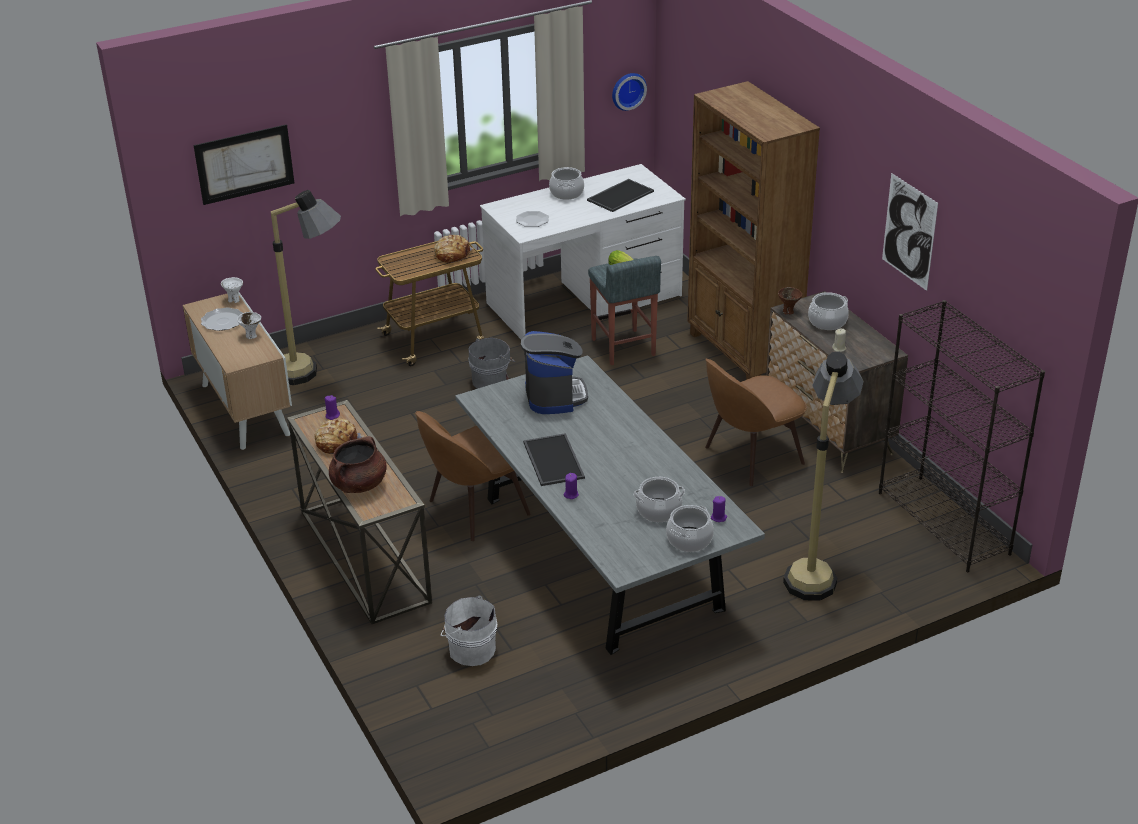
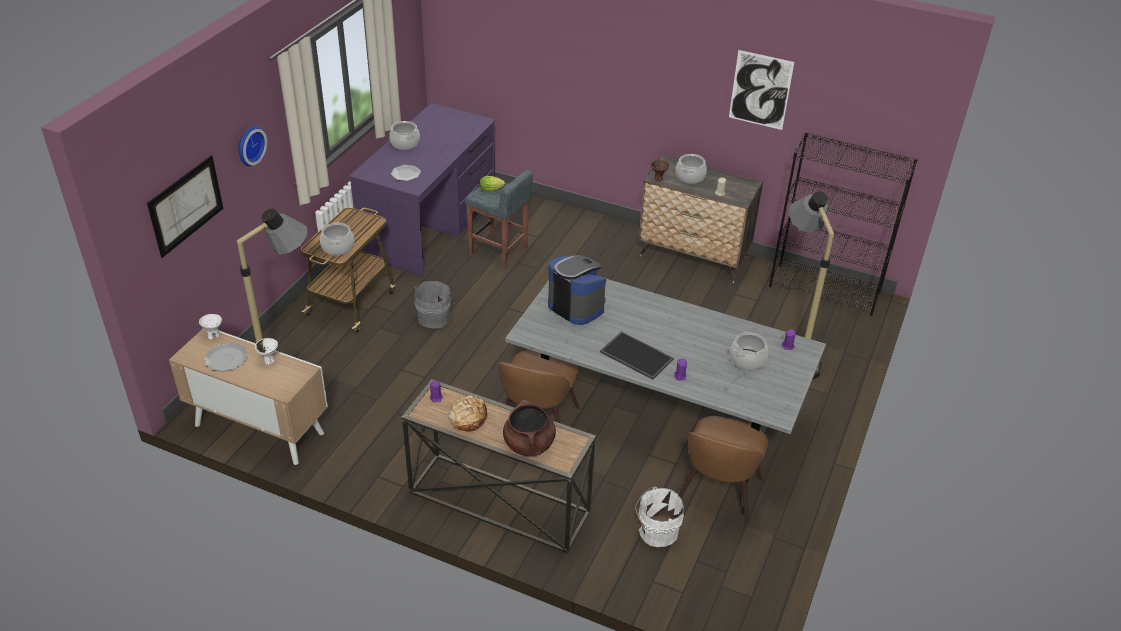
camera: 40 degrees left, 5 degrees up
(452, 254) = (359, 225): bread -> none
(585, 300) = (430, 226): white desk -> purple desk
(620, 195) = (447, 132): tray -> none
(627, 90) = (410, 45): wall clock -> wall clock (249, 145)
(689, 540) = (791, 371): cooking pot -> cooking pot (338, 247)
(743, 354) = (582, 224): brown bookcase -> none
(750, 457) = (669, 296): brown chair -> brown chair (718, 493)

